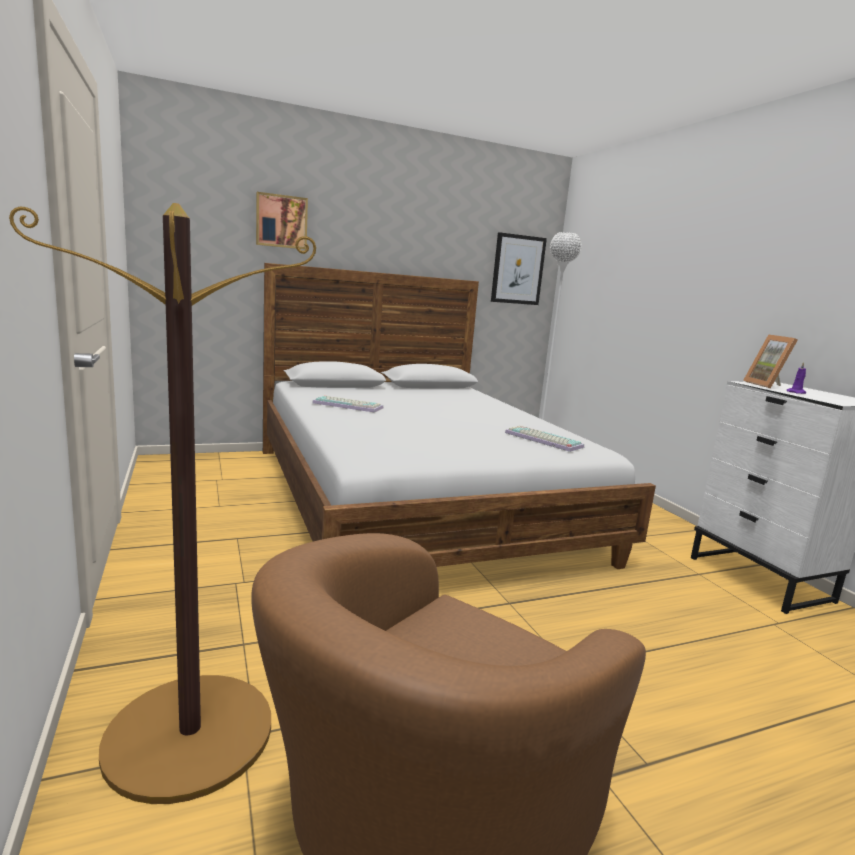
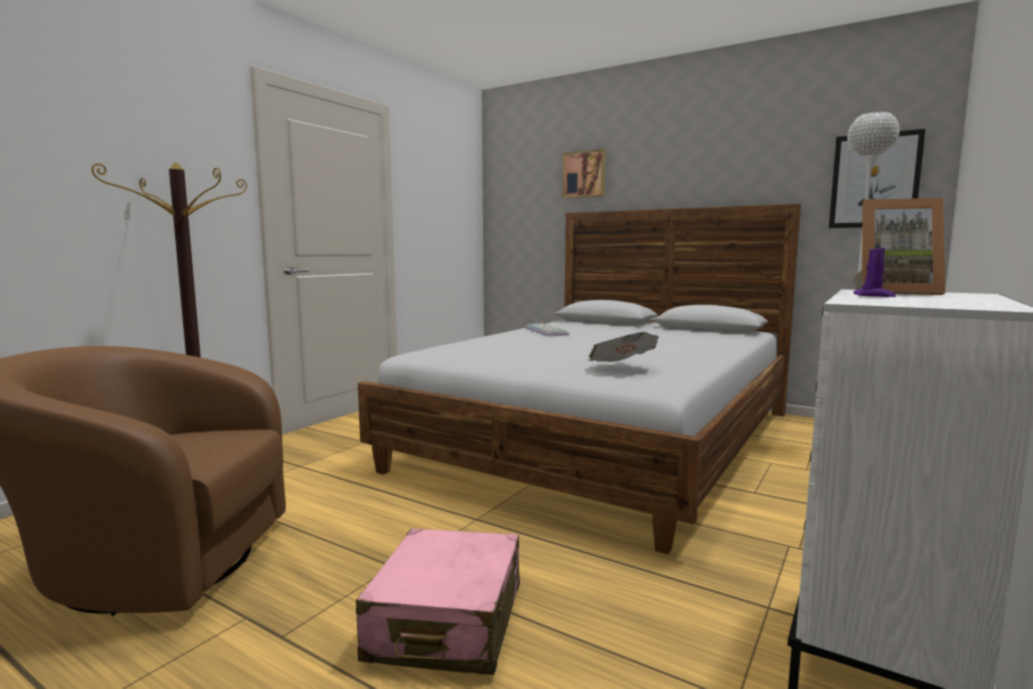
camera: 55 degrees right, 5 degrees down
(541, 440) = (621, 368): keyboard -> newspaper
(665, 676) = (447, 622): none -> pink suitcase
(768, 385) = (893, 292): picture frame -> picture frame turned 120 degrees counterclockwise

